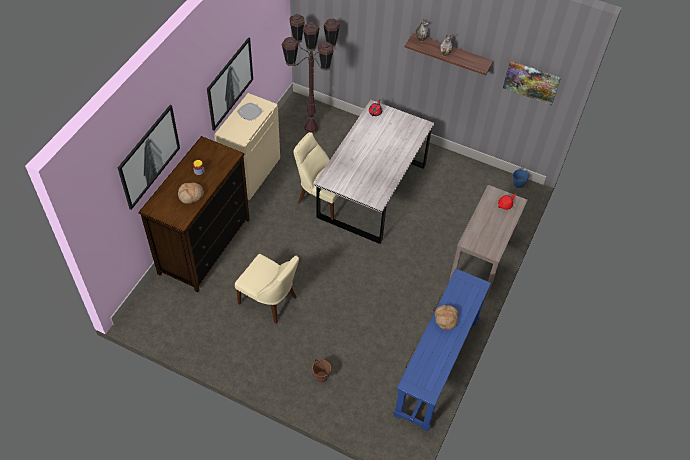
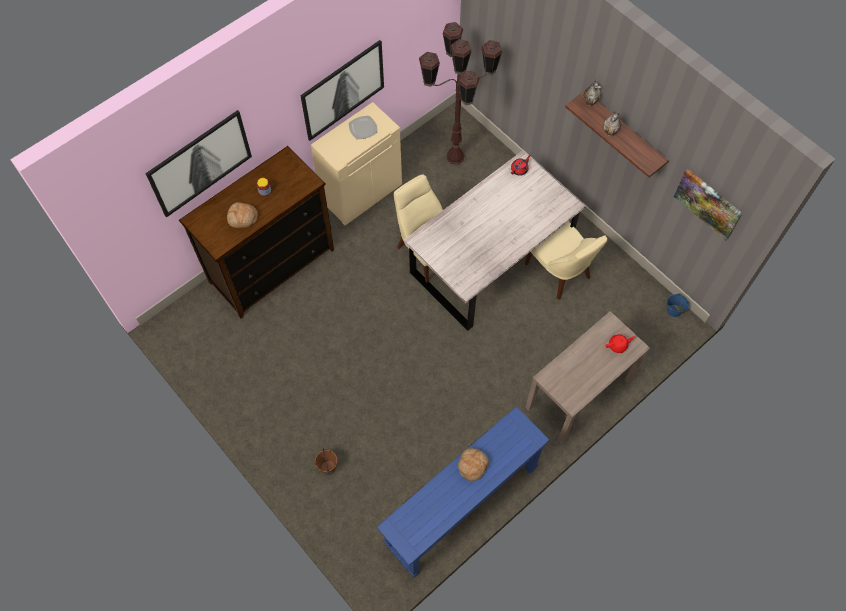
camera: 25 degrees right, 10 degrees up
(270, 301) = (312, 357): beige chair -> beige chair (559, 273)

